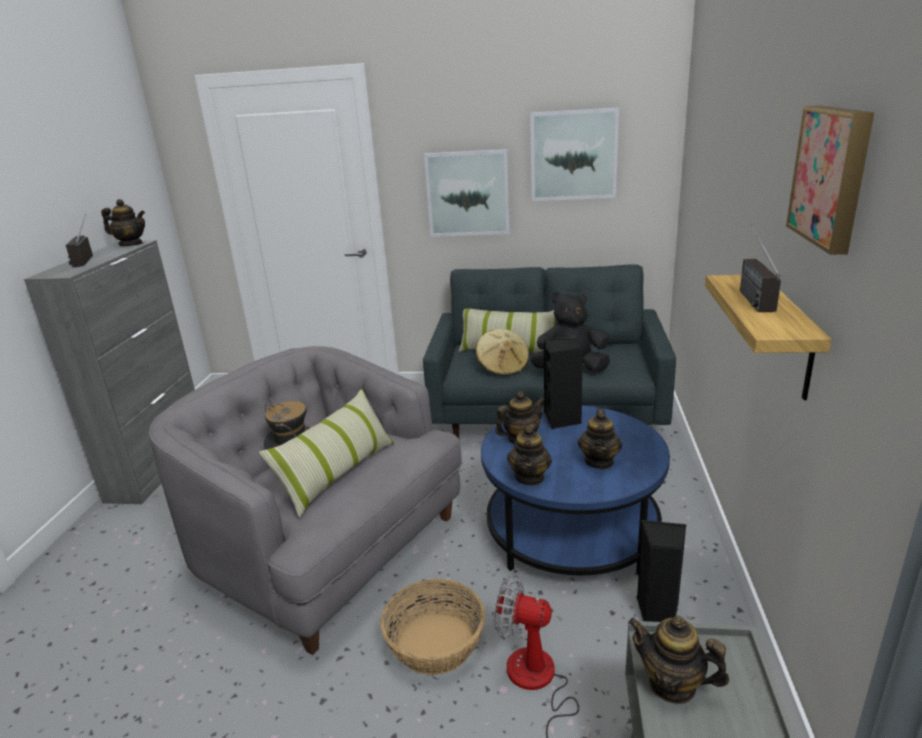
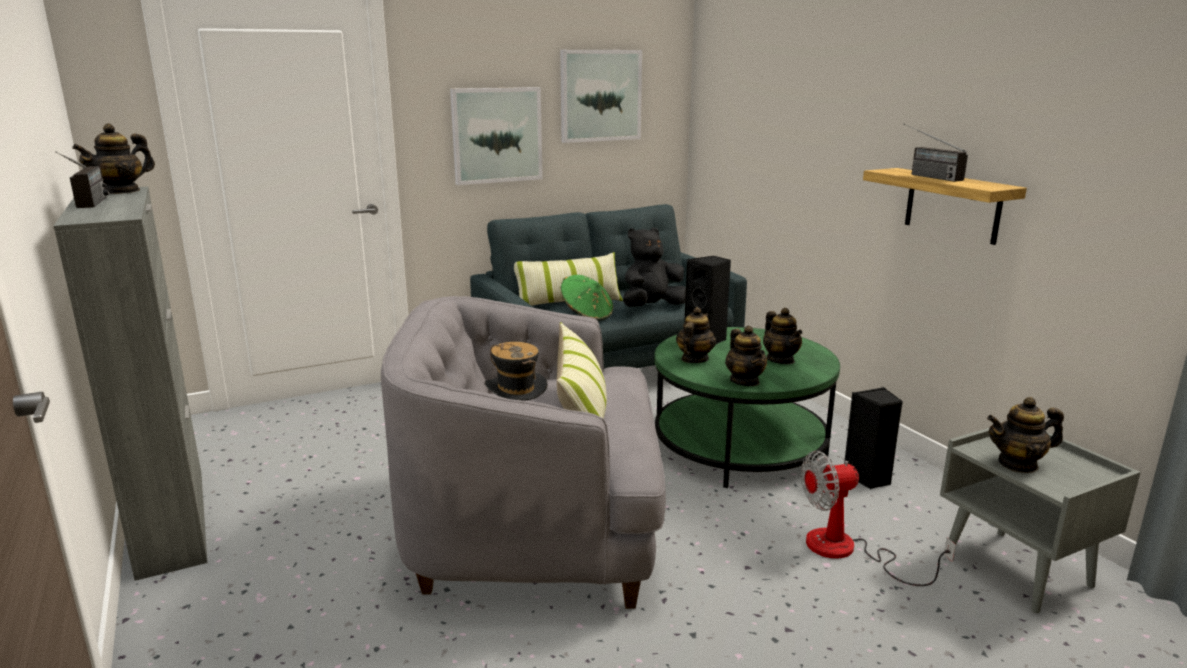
camera: 35 degrees left, 5 degrees down
(84, 259) = (90, 205): radio -> radio turned 150 degrees counterclockwise
(131, 244) = (122, 191): teapot -> teapot turned 150 degrees clockwise
(436, 643) = (735, 557): basket -> none
(503, 367) = (587, 315): beige hat -> green hat
(572, 530) = (739, 446): blue coffee table -> green coffee table
(832, 176) = (1004, 71): picture -> none

